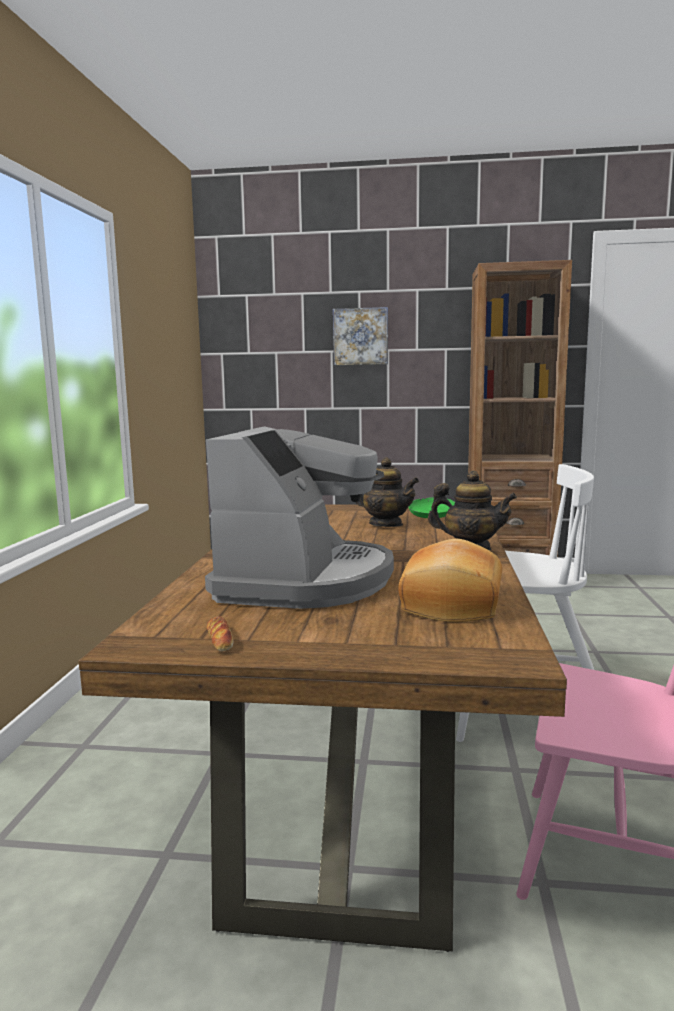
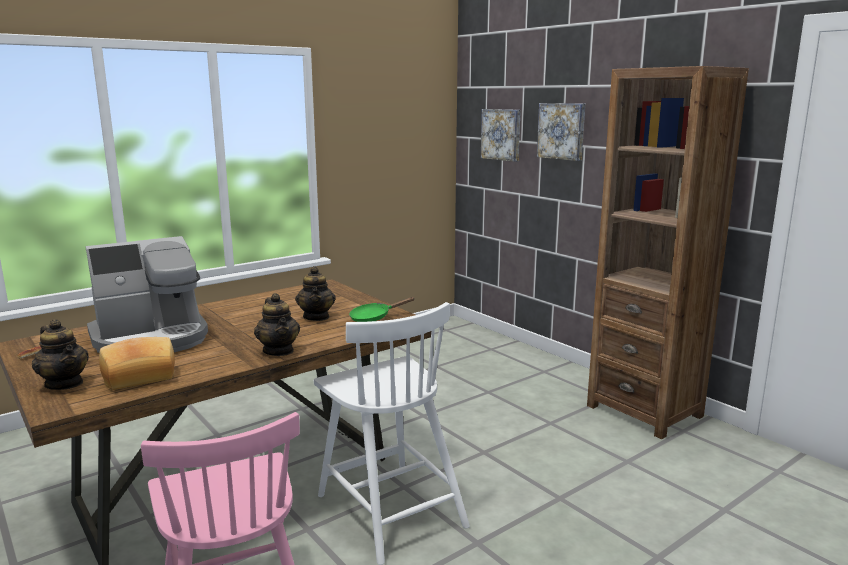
camera: 45 degrees right, 5 degrees up
(276, 346) = (502, 134): none -> picture
(406, 640) = (65, 383): none -> teapot

